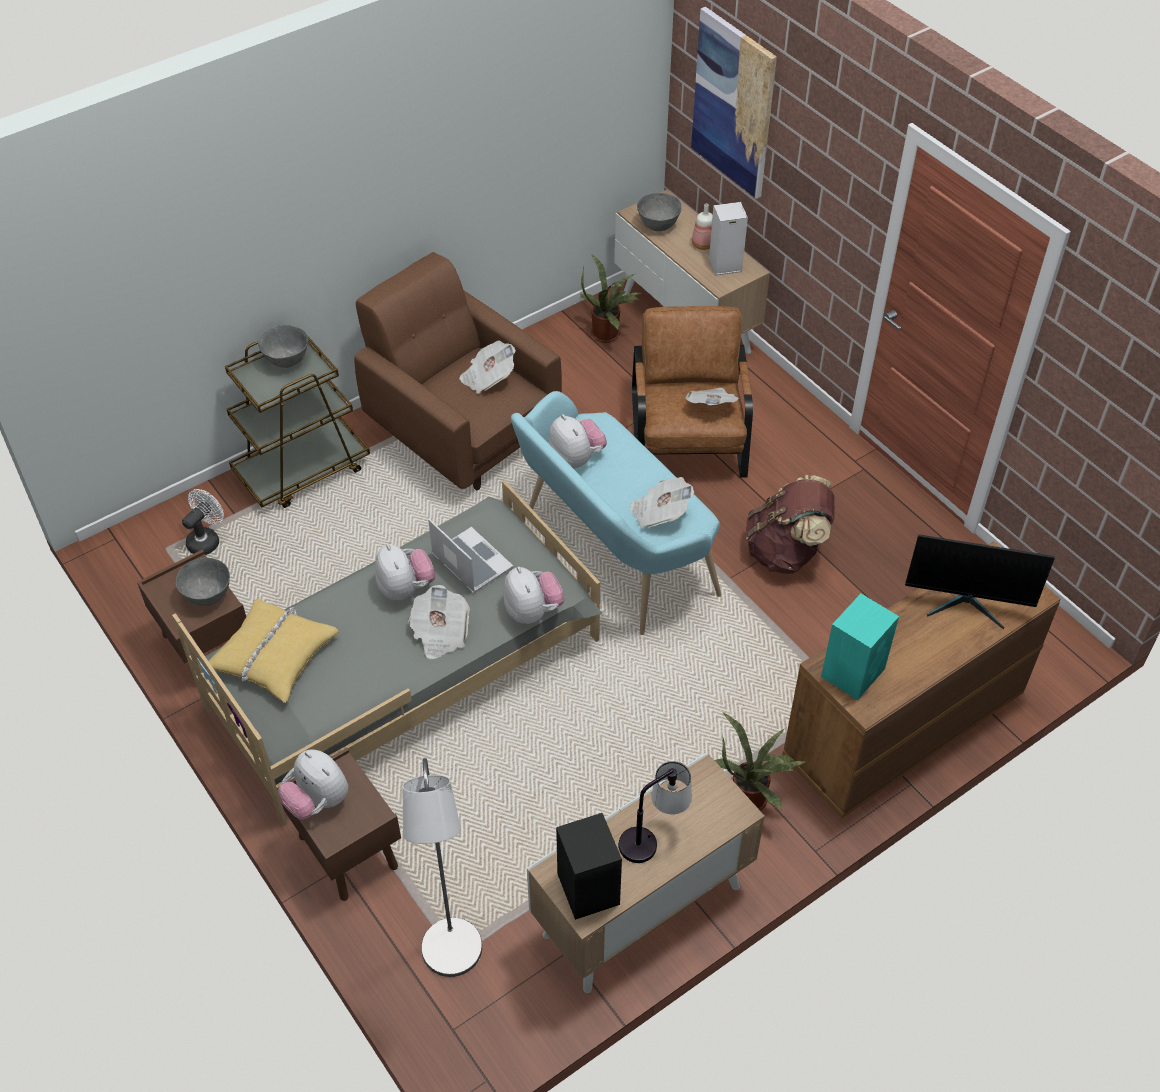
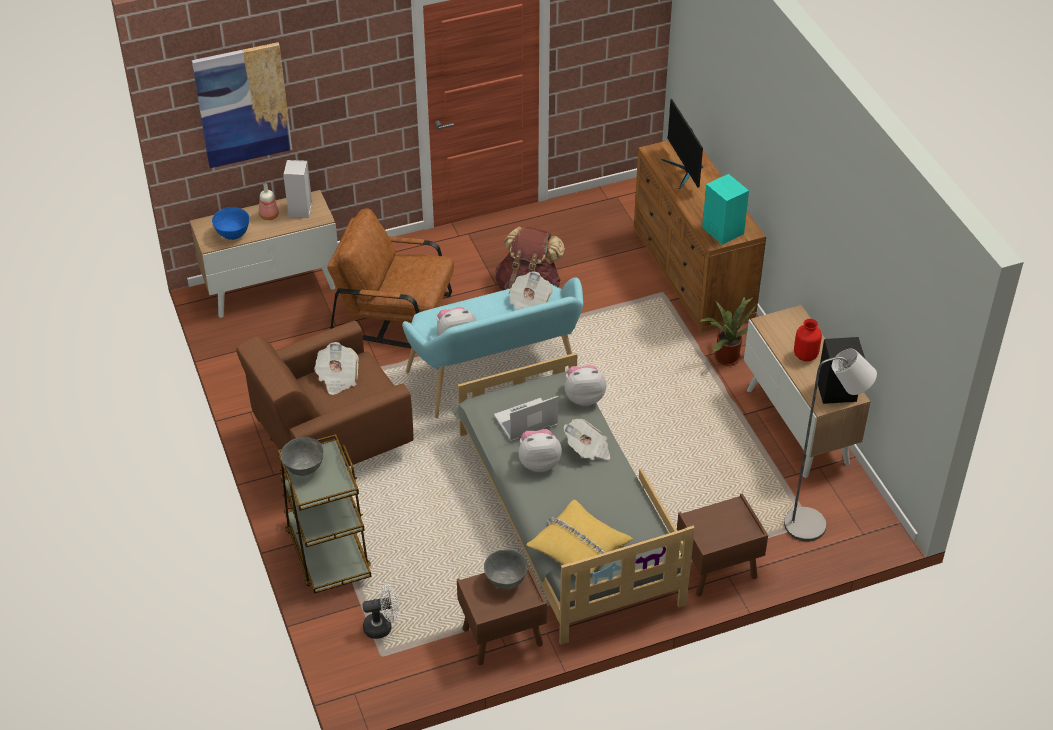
camera: 75 degrees left, 5 degrees down
(207, 539) = (382, 626): white fan -> white fan turned 120 degrees clockwise
(317, 801) = (718, 536): plush toy -> none
(608, 333) = (259, 334): potted plant -> none
(652, 836) = (805, 355): table lamp -> red vase
(658, 226) = (233, 234): grey bowl -> blue bowl
(711, 407) = (419, 267): newspaper -> none
(967, 604) = (684, 171): monitor -> monitor turned 135 degrees clockwise

